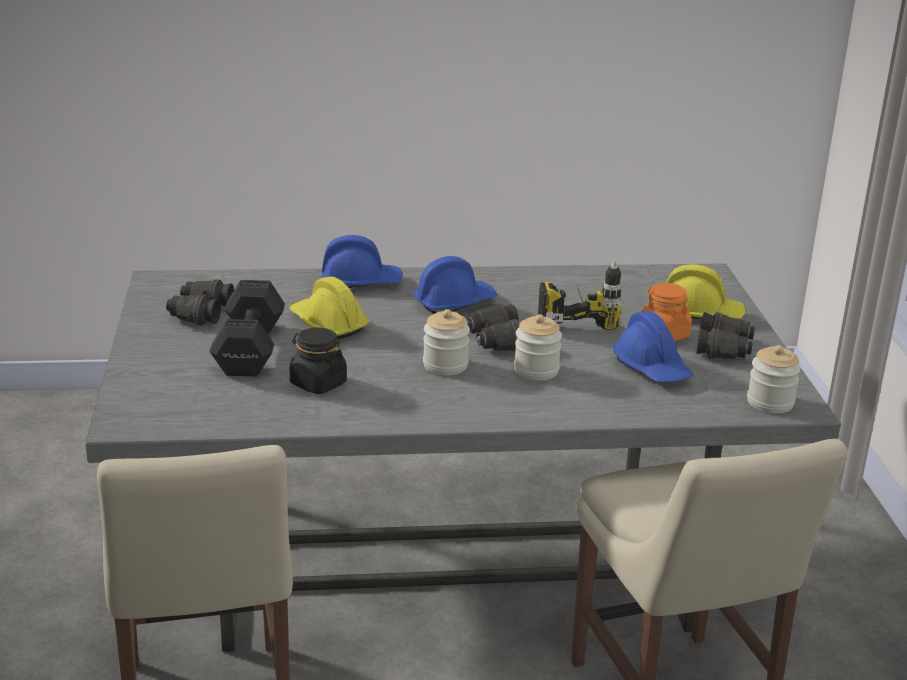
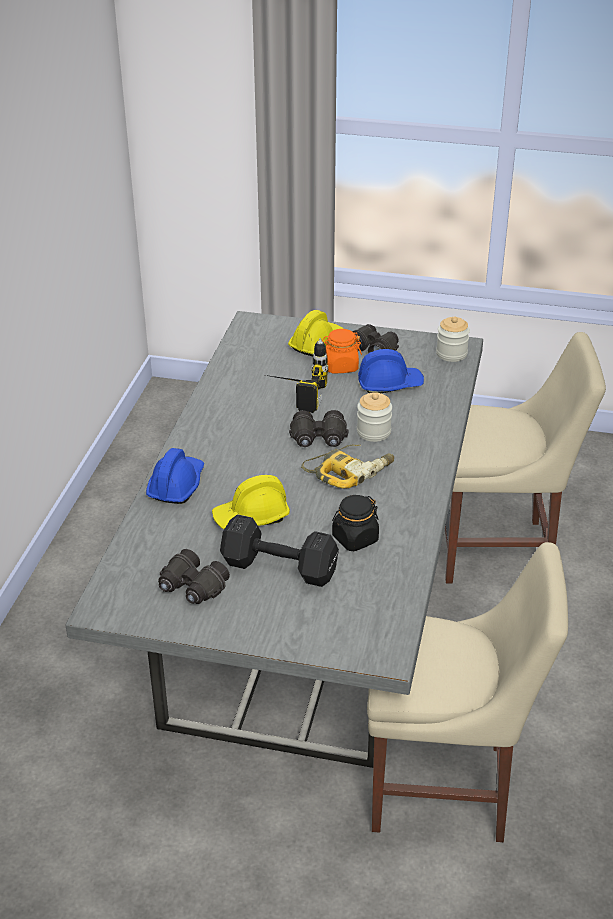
camera: 70 degrees left, 10 degrees up
(445, 365) = (349, 471): jar -> power drill
(454, 303) = (243, 445): blue hard hat -> none

